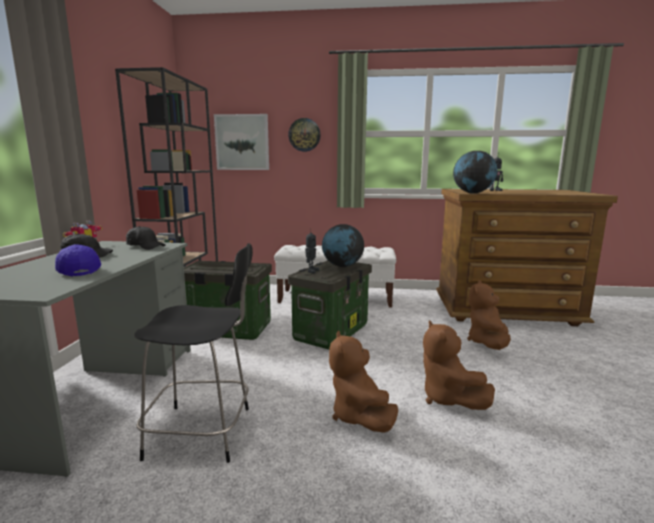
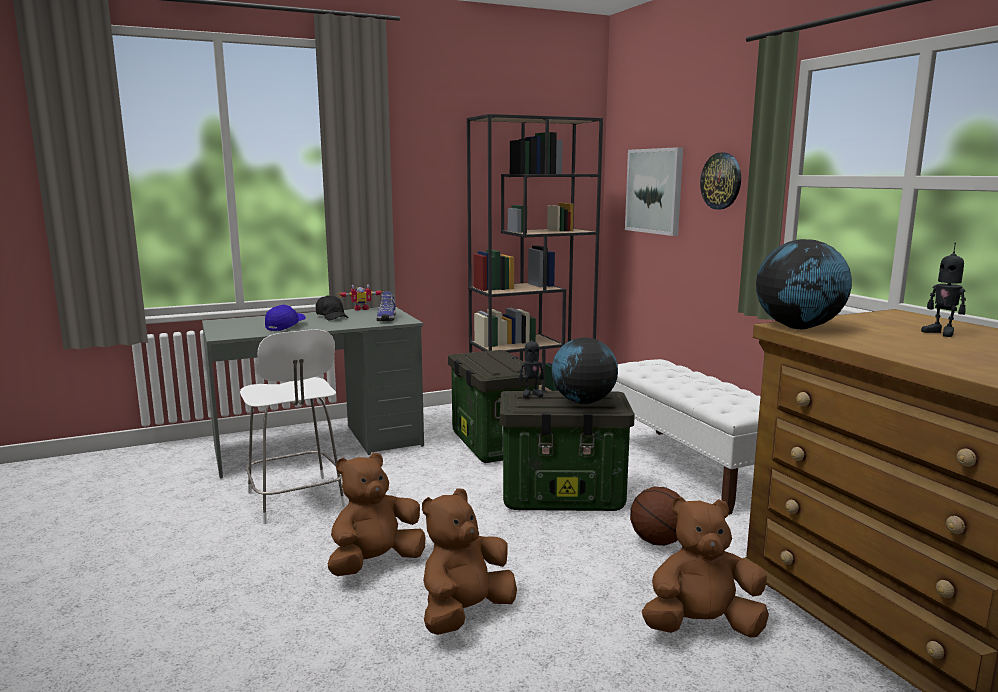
camera: 60 degrees right, 0 degrees up
(146, 246) = (386, 318): black cap -> shoe
(203, 432) = (296, 501): black chair -> white chair
(405, 327) = (658, 541): none -> basketball

